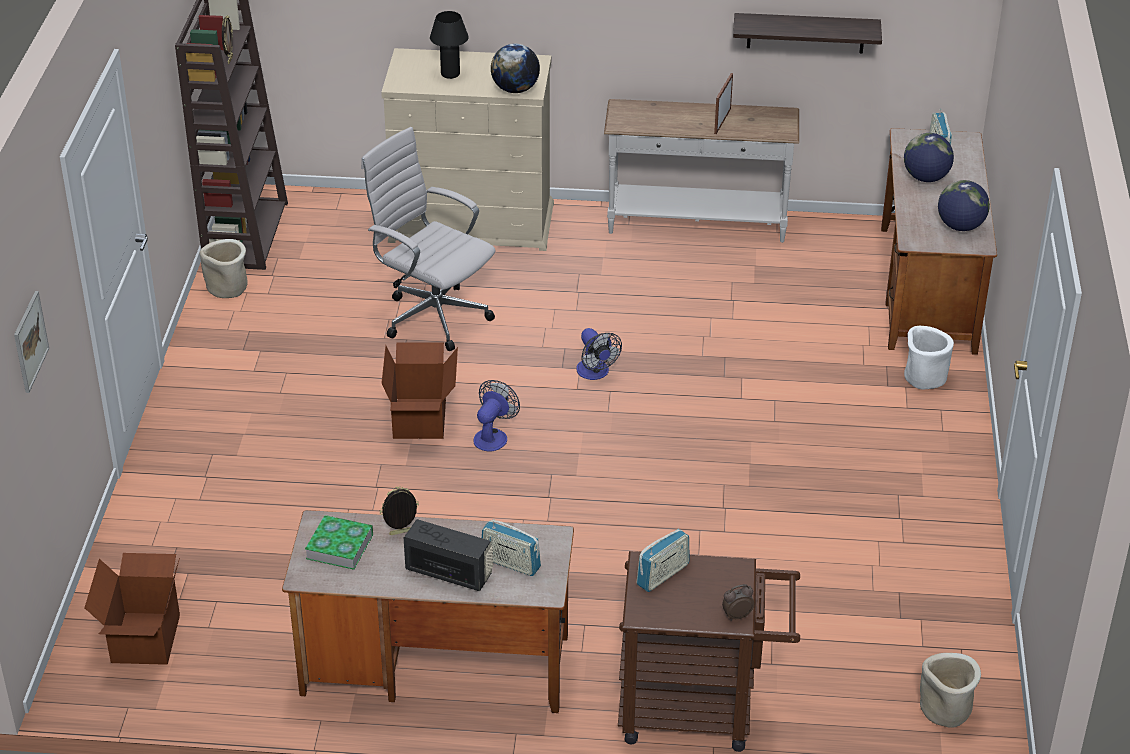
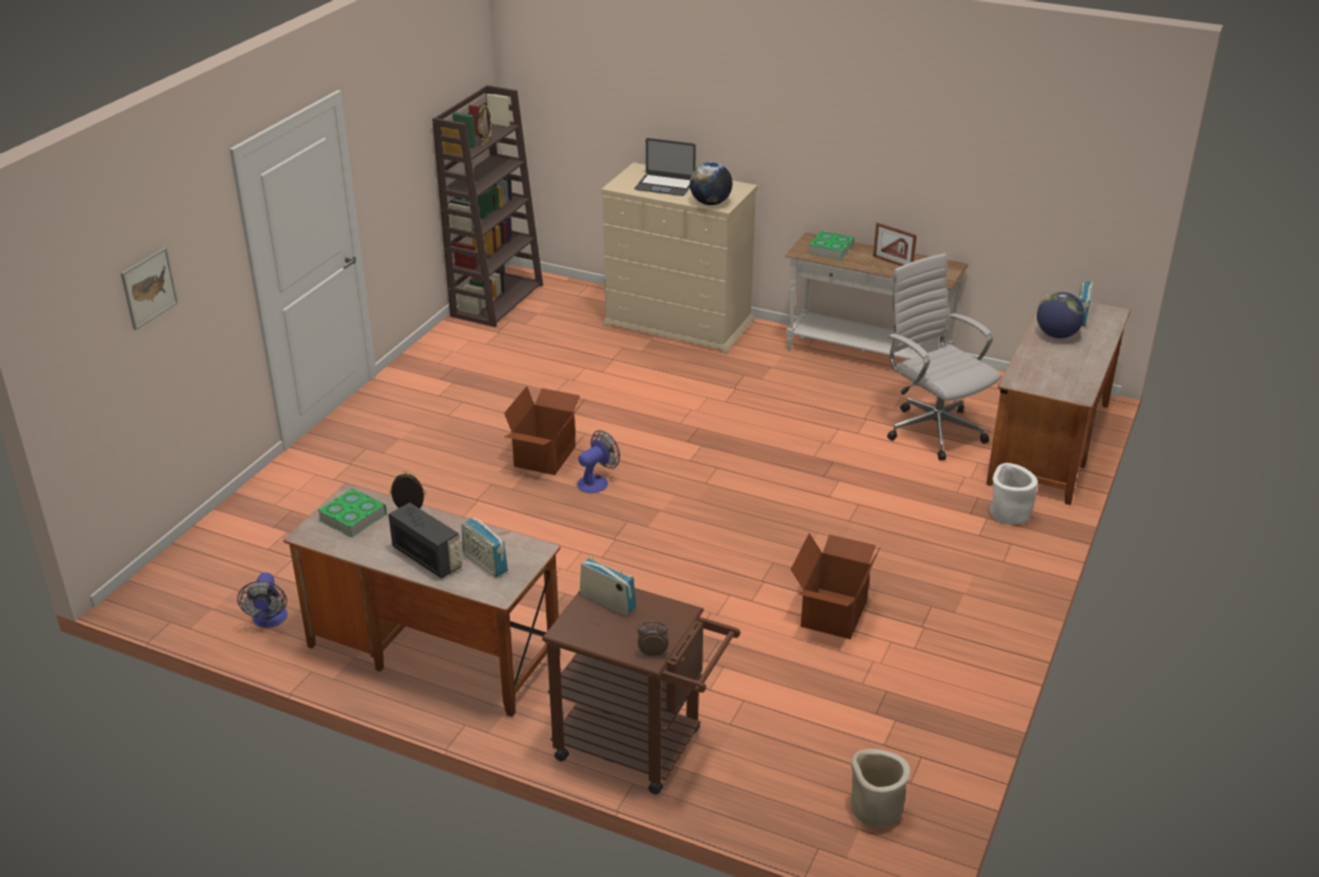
camera: 20 degrees right, 5 degrees down
(144, 638) = (219, 572): cardboard box -> cardboard box (832, 613)
(227, 288) = (458, 334): beige planter -> none
(432, 316) = (604, 383): white office chair -> white office chair (932, 429)
(450, 74) = (665, 185): black table lamp -> laptop
(595, 373) = (712, 451): fan -> fan (269, 621)
(649, 116) = (831, 249): none -> book
(663, 575) = (607, 602): radio -> radio turned 120 degrees counterclockwise
(722, 121) = (892, 262): picture frame -> picture frame turned 90 degrees counterclockwise
(806, 33) = (978, 193): shelf -> none
(960, 226) = (1068, 378): globe -> none

